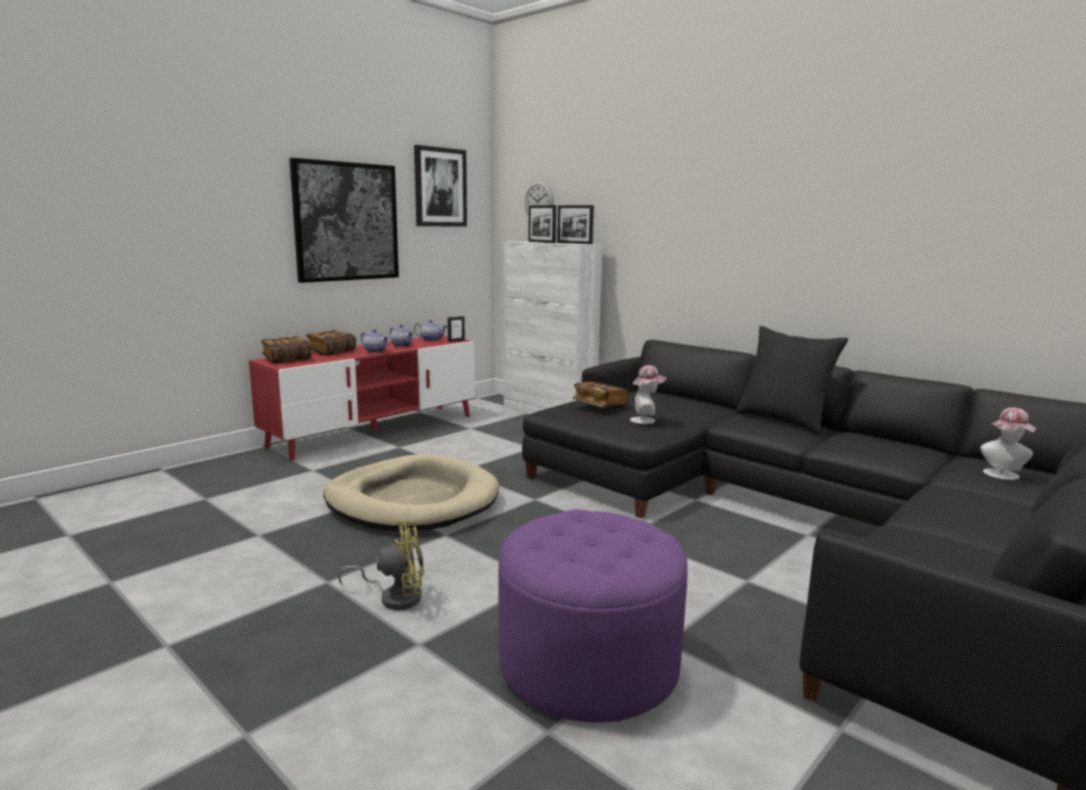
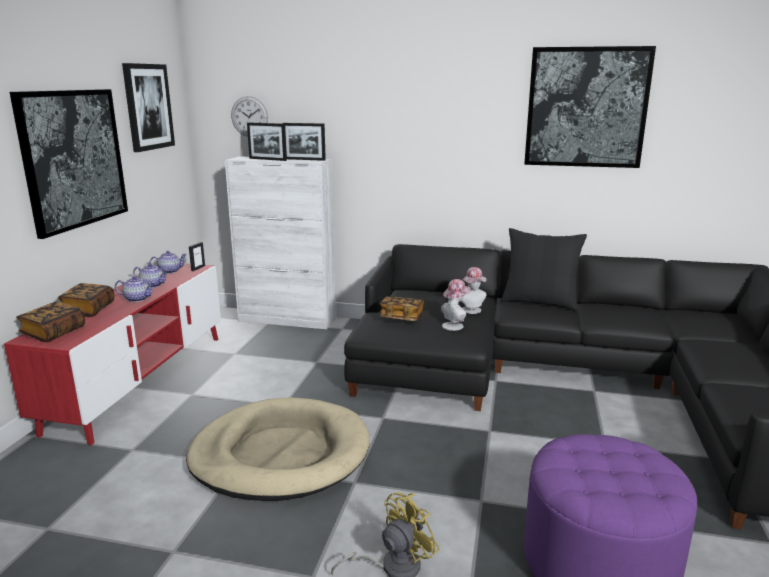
camera: 30 degrees left, 5 degrees up
(879, 180) = (586, 108): none -> picture
(1003, 476) = (713, 323): hat -> hat (472, 311)

